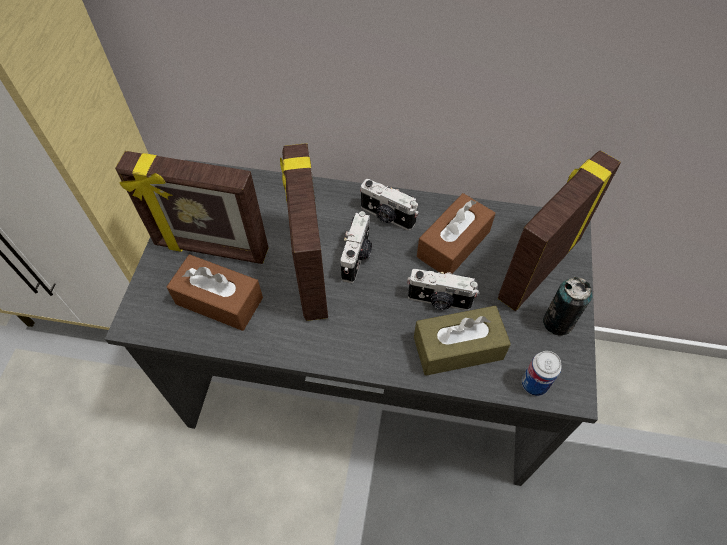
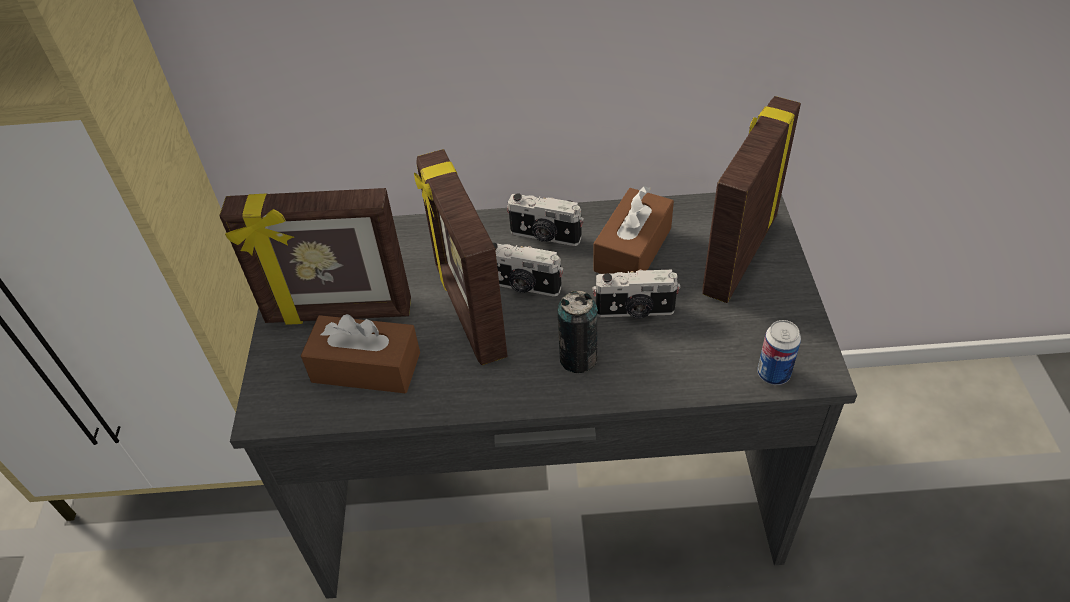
camera: 10 degrees left, 10 degrees down
(357, 257) = (523, 286): camera -> camera turned 105 degrees clockwise
(458, 348) = (673, 356): brown tissue box -> none
(557, 322) = (779, 305): can -> can (578, 358)

